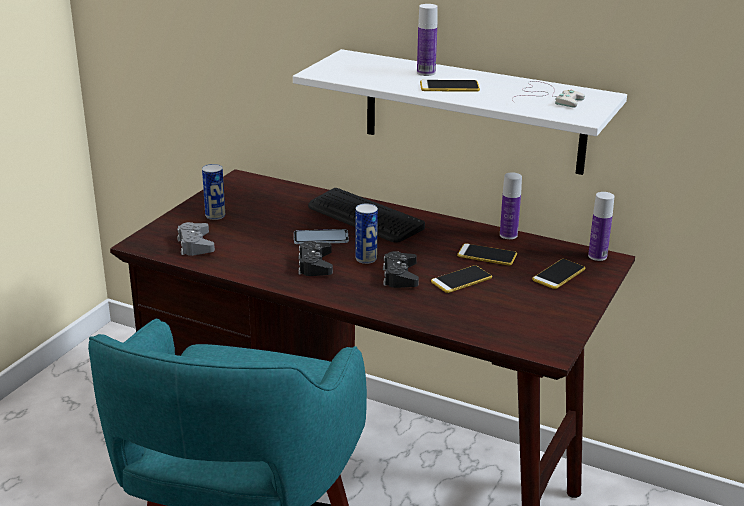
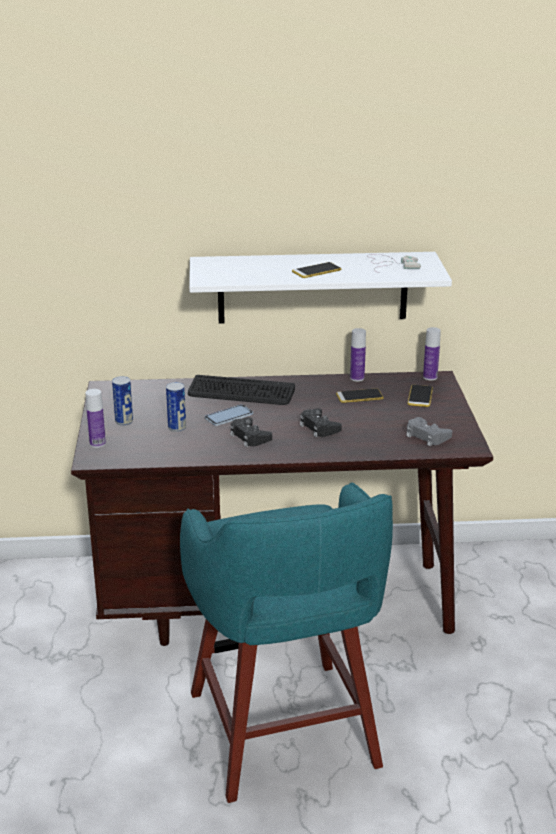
camera: 30 degrees left, 0 degrees up
(195, 245) = (139, 448): grey game controller -> grey game controller (426, 436)
(366, 259) = (280, 422): can -> can (177, 428)
(426, 73) = (283, 263): bottle -> bottle (97, 443)
(461, 280) = (362, 418): phone -> none

